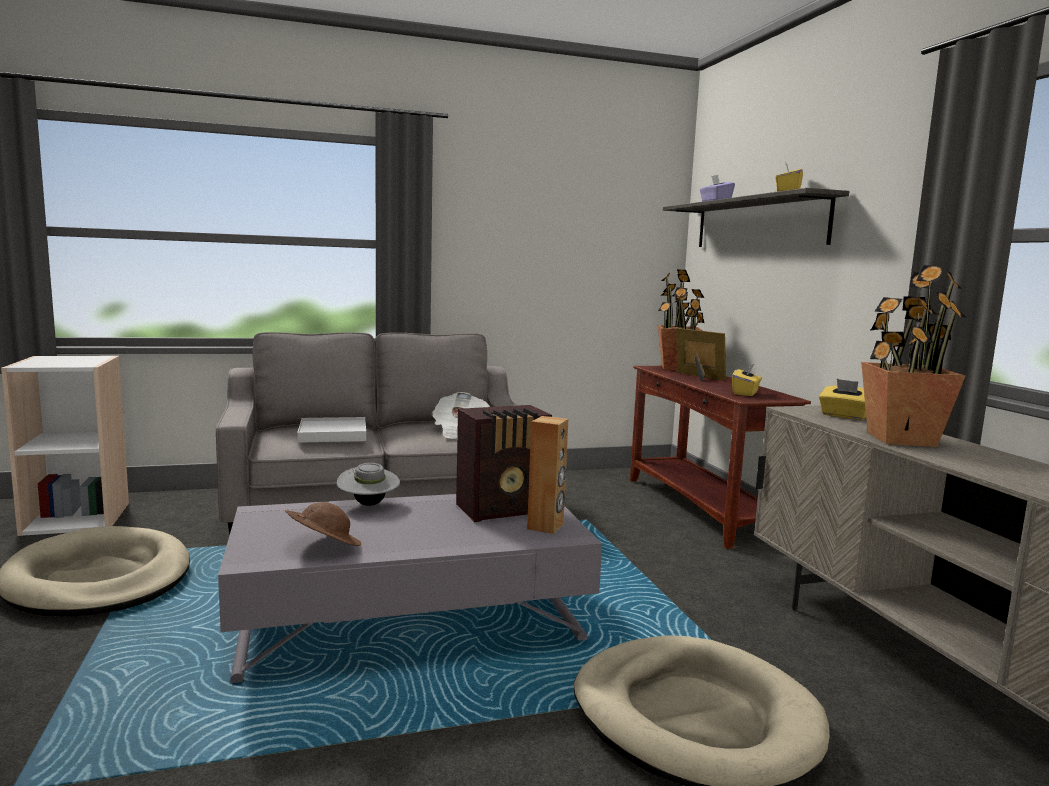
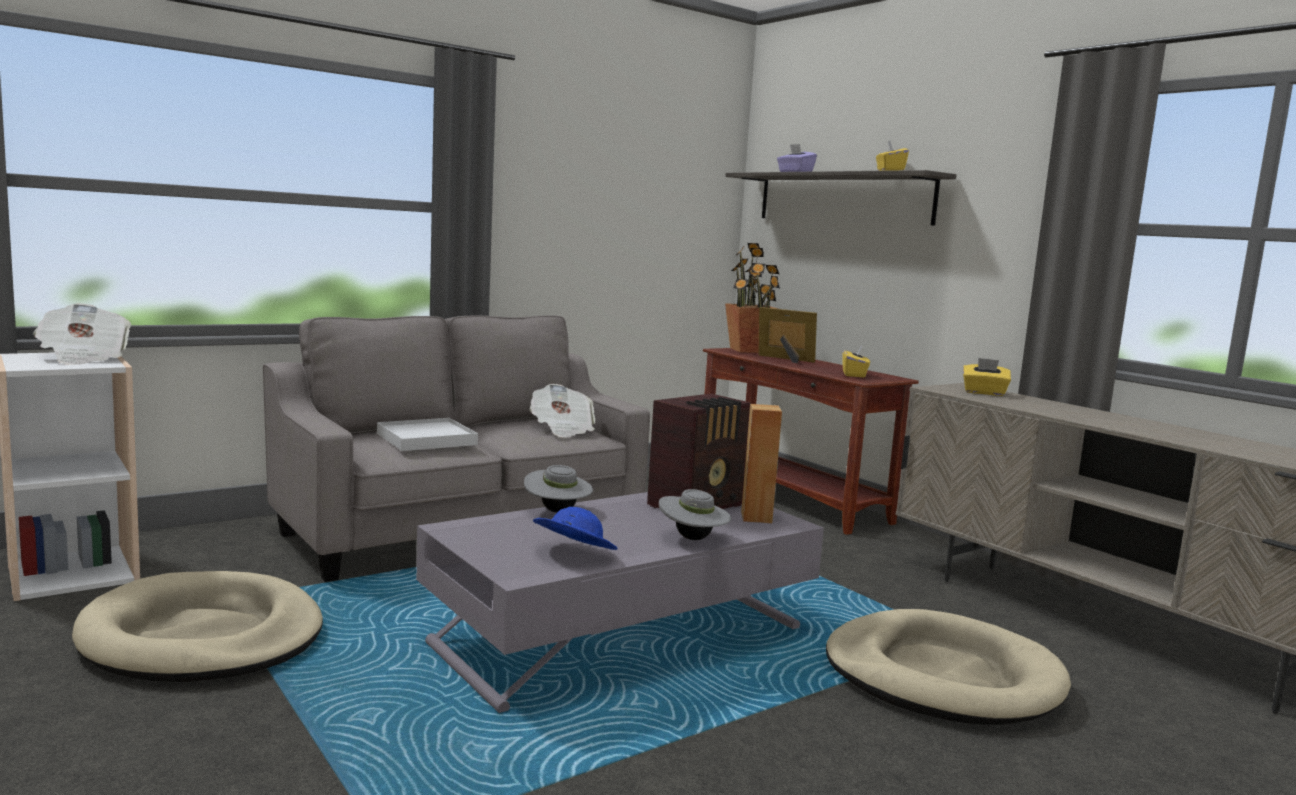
camera: 20 degrees left, 0 degrees up
(81, 360) = (84, 358): none -> newspaper
(323, 546) = (573, 555): brown hat -> blue hat
(453, 542) = (693, 539): none -> grey hat
(900, 439) = (1055, 411): potted plant -> none

